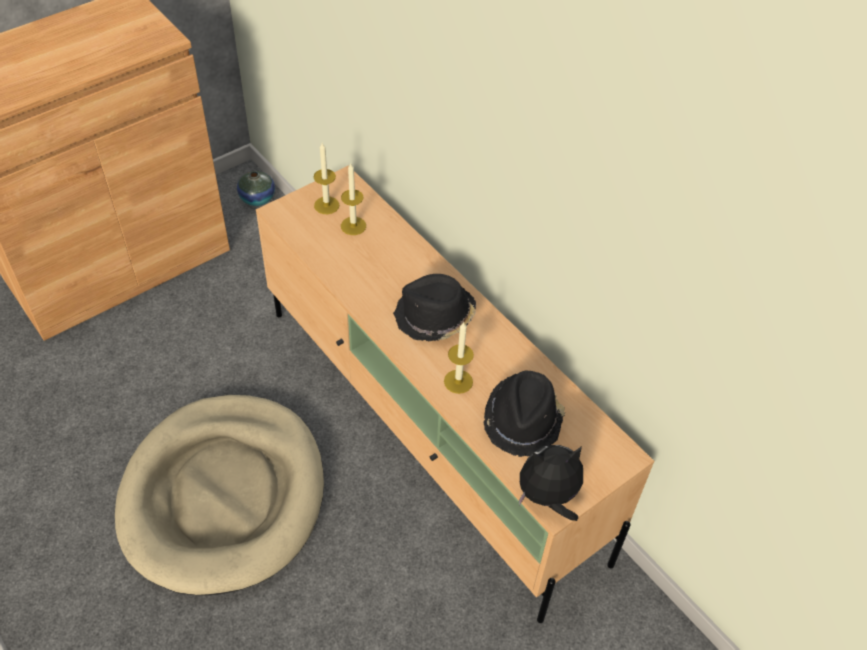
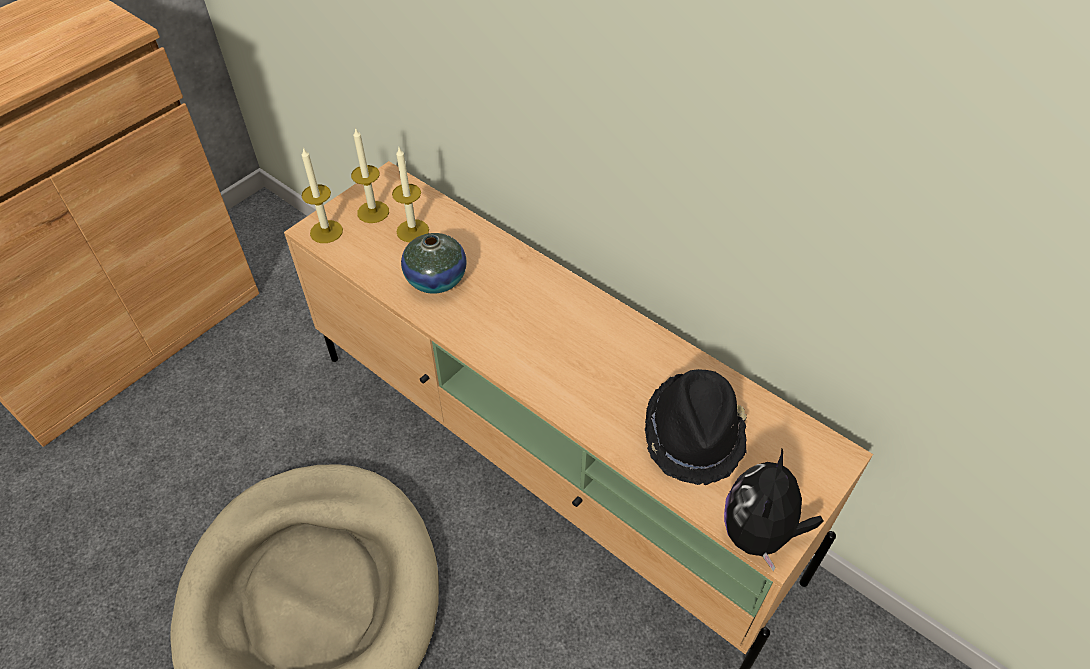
camera: 10 degrees left, 0 degrees up
(257, 198) = (280, 229): vase -> vase (436, 279)
(434, 317) = (543, 324): black hat -> none
(458, 381) = (597, 401): candle -> candle (326, 231)
(548, 497) = (759, 533): plush toy -> plush toy turned 45 degrees counterclockwise

